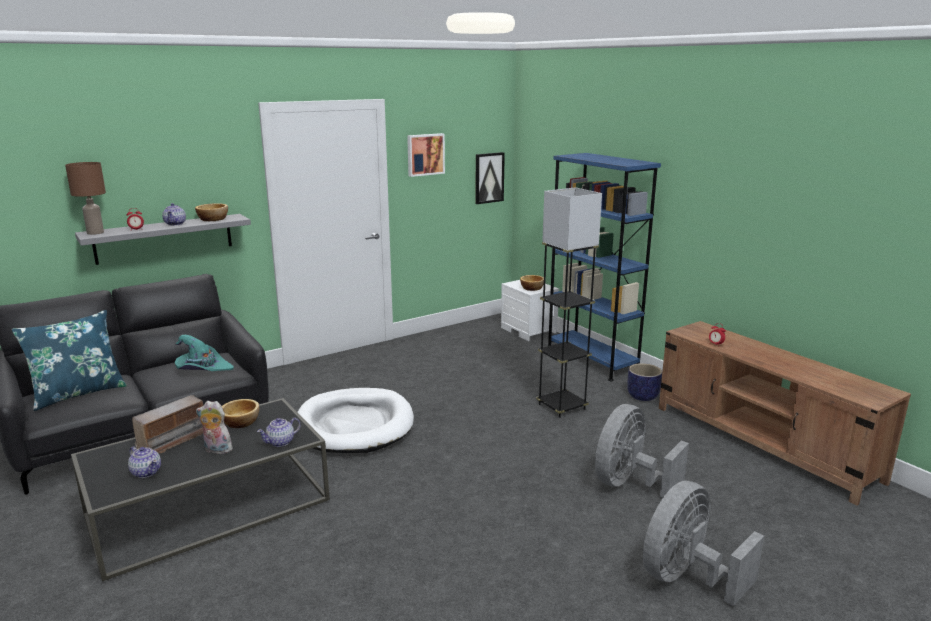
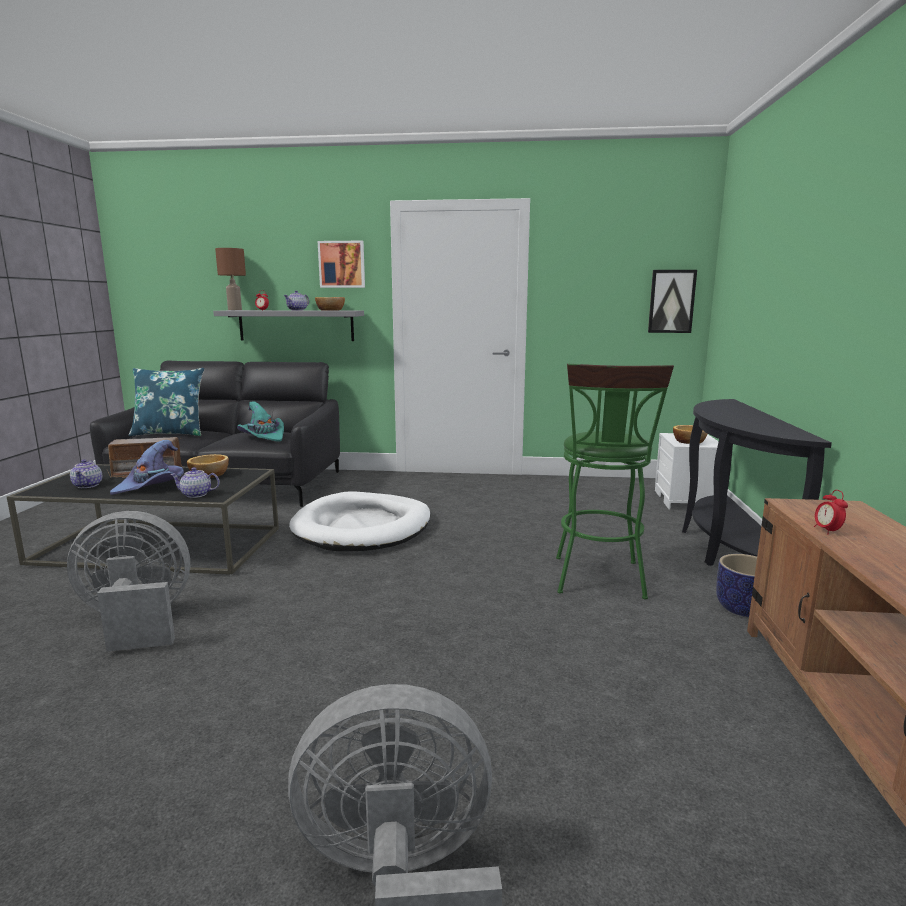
camera: 40 degrees right, 5 degrees down
(216, 450) = (152, 486): plush toy -> purple hat
(425, 154) = (579, 265): picture -> picture (342, 264)
(561, 407) = (599, 581): grey floor lamp -> green stool
(591, 360) = (726, 548): blue bookcase -> black console table
(629, 483) = (542, 701): grey fan -> grey fan (137, 622)

